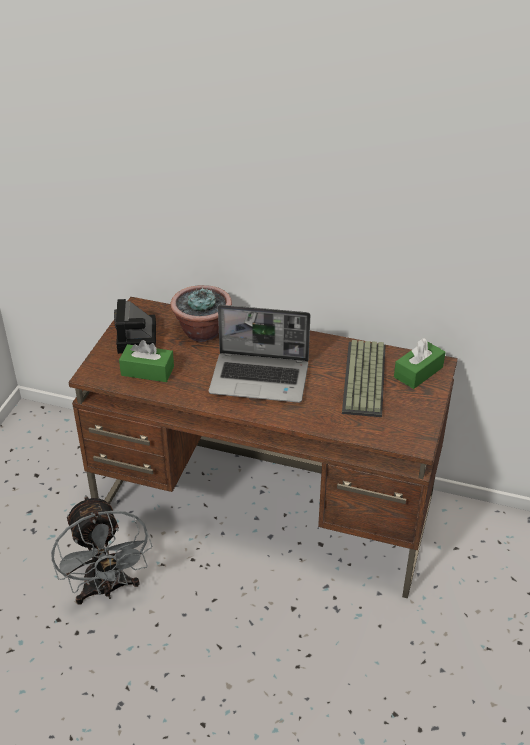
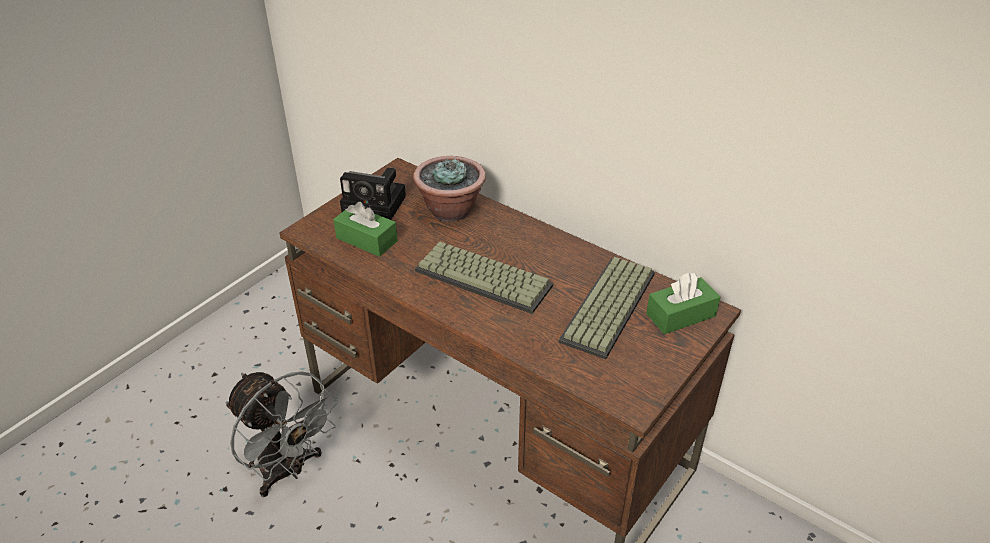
camera: 20 degrees right, 0 degrees up
(107, 589) = (288, 471): grey fan -> grey fan turned 45 degrees counterclockwise
(137, 340) = (377, 204): camera -> camera turned 90 degrees counterclockwise
(261, 378) = (485, 277): laptop -> keyboard

